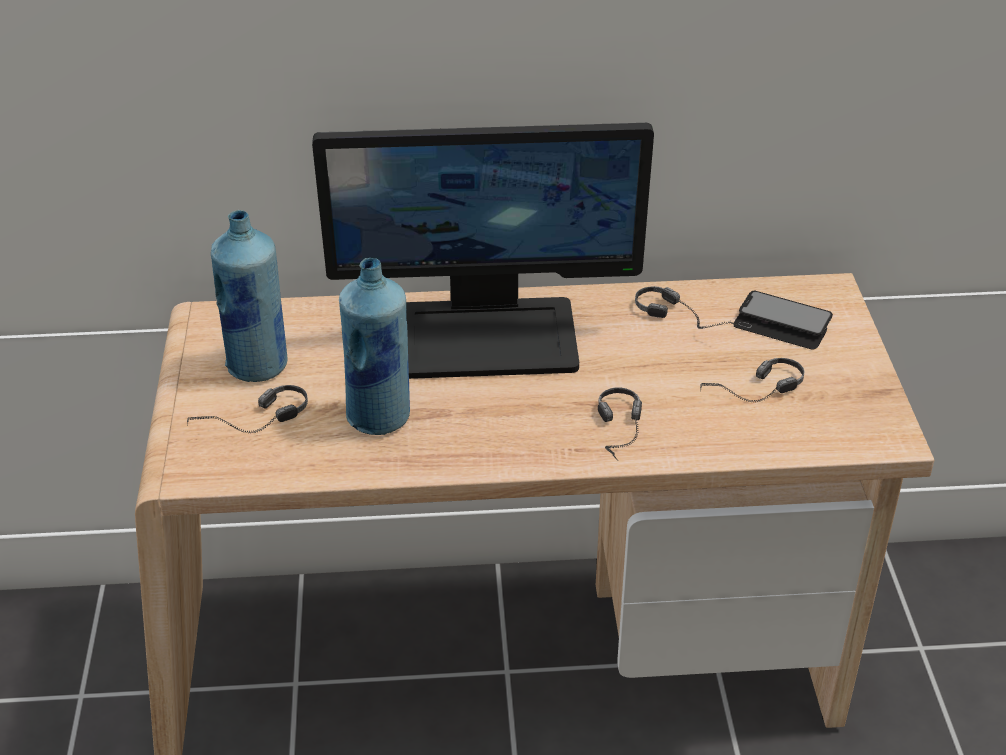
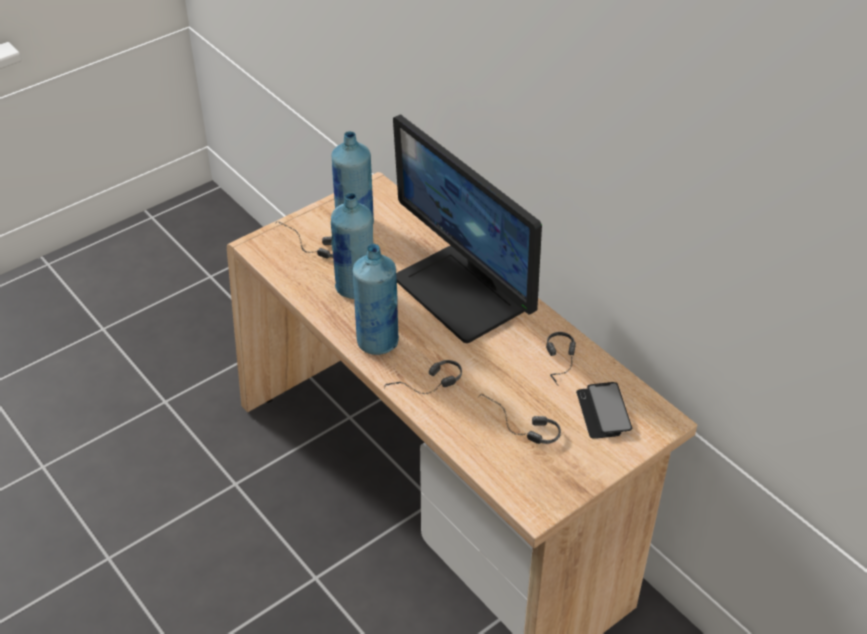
camera: 55 degrees right, 5 degrees up
(501, 441) = (377, 341): none -> blue bottle

